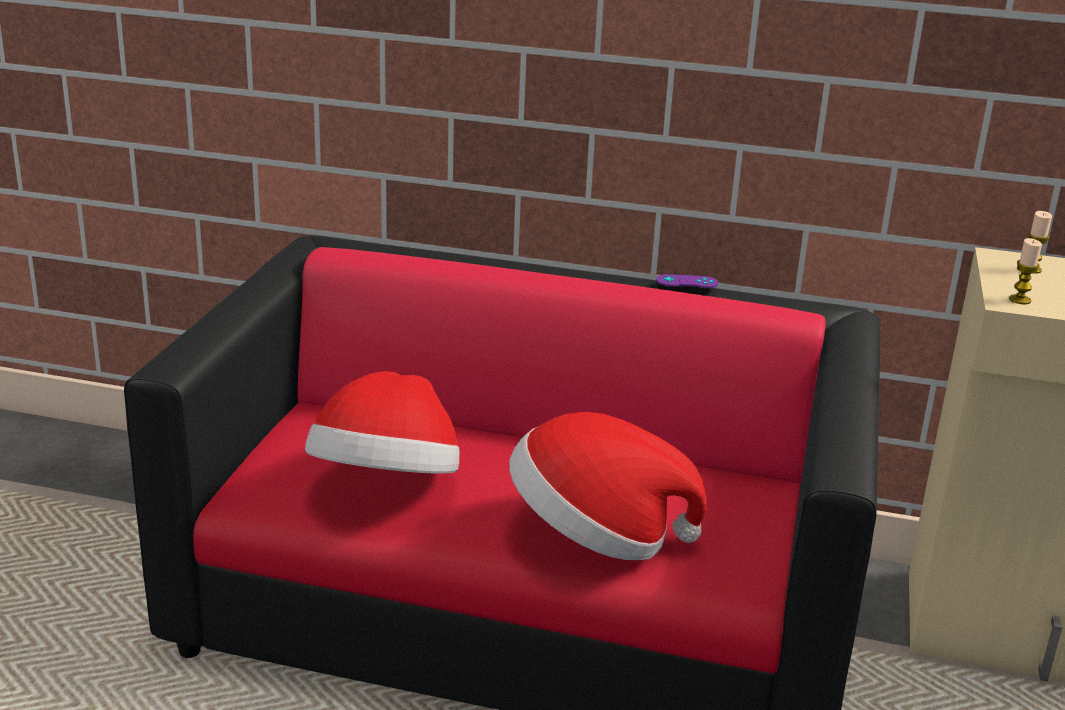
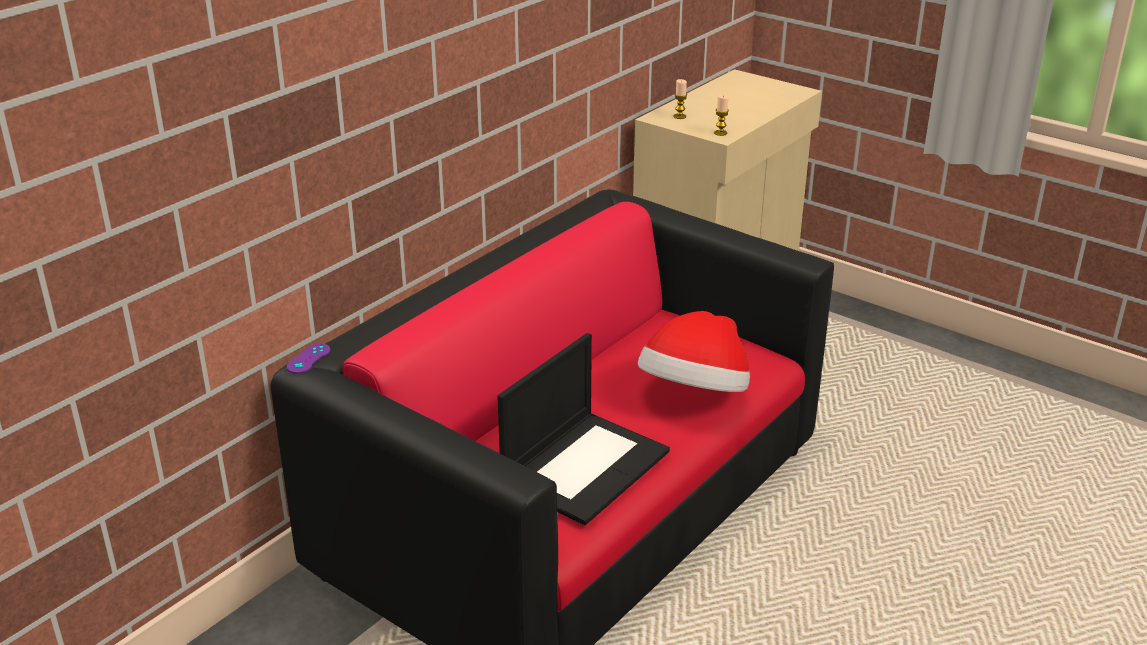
camera: 65 degrees left, 5 degrees up
(387, 486) = (585, 466): hat -> laptop
(687, 282) = (537, 229): purple game controller -> purple game controller (308, 359)

